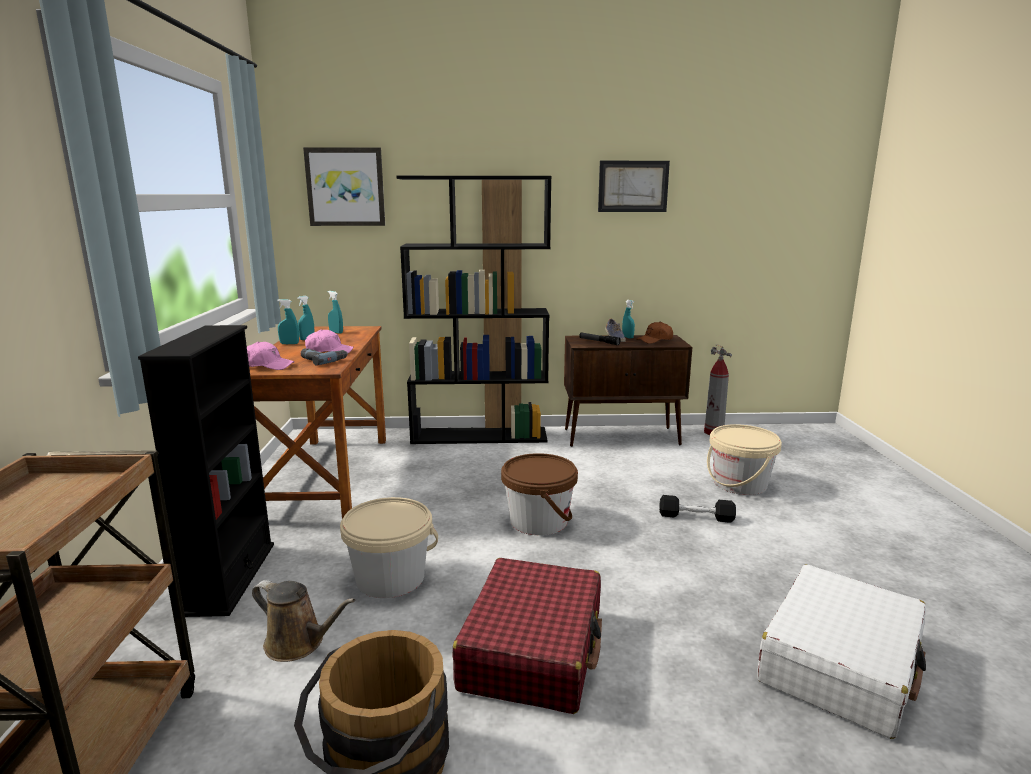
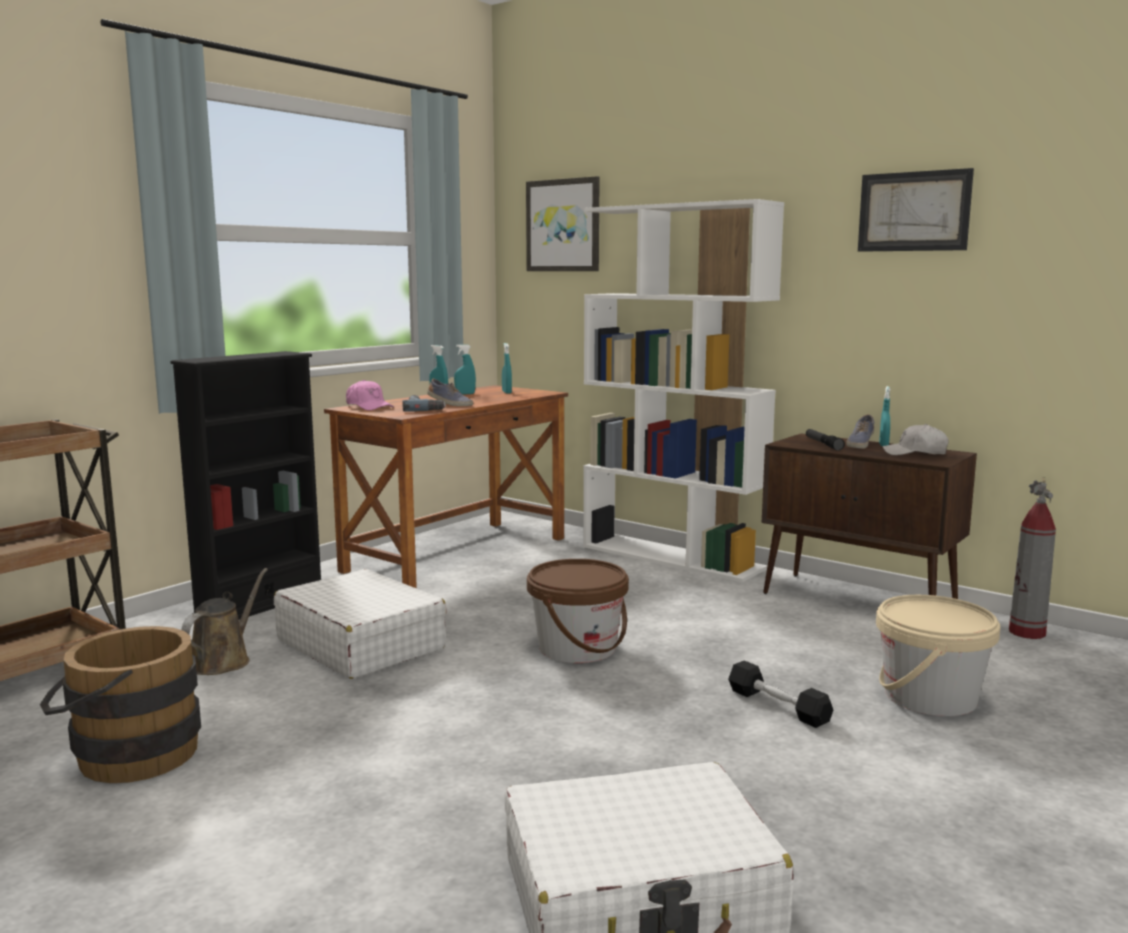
camera: 40 degrees right, 5 degrees down
(299, 643) = (223, 660): brown watering can -> brown watering can turned 135 degrees counterclockwise
(329, 351) = (449, 404): pink cap -> shoe
(390, 578) = (360, 644): beige bucket -> white suitcase
(480, 436) = (673, 557): black bookcase -> white bookcase
(533, 650) = (365, 738): red suitcase -> none
(655, 340) = (915, 453): brown cap -> white cap

